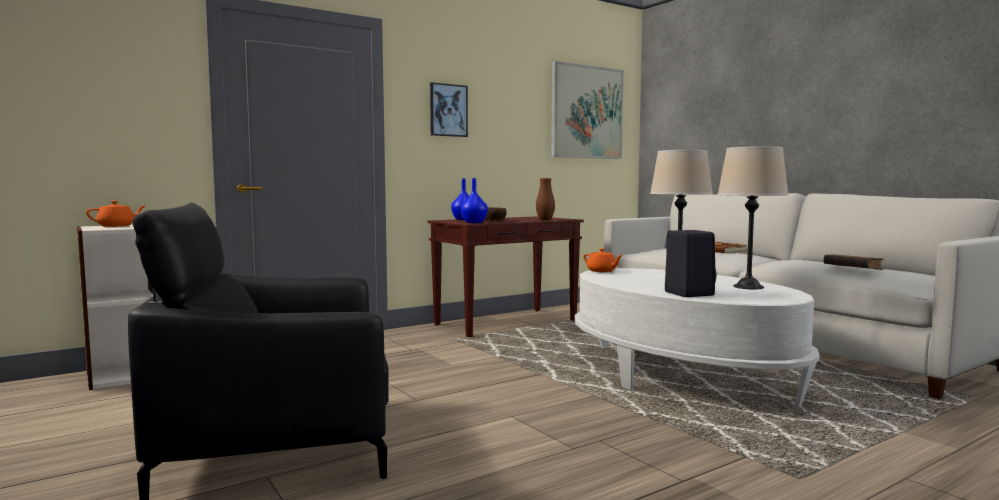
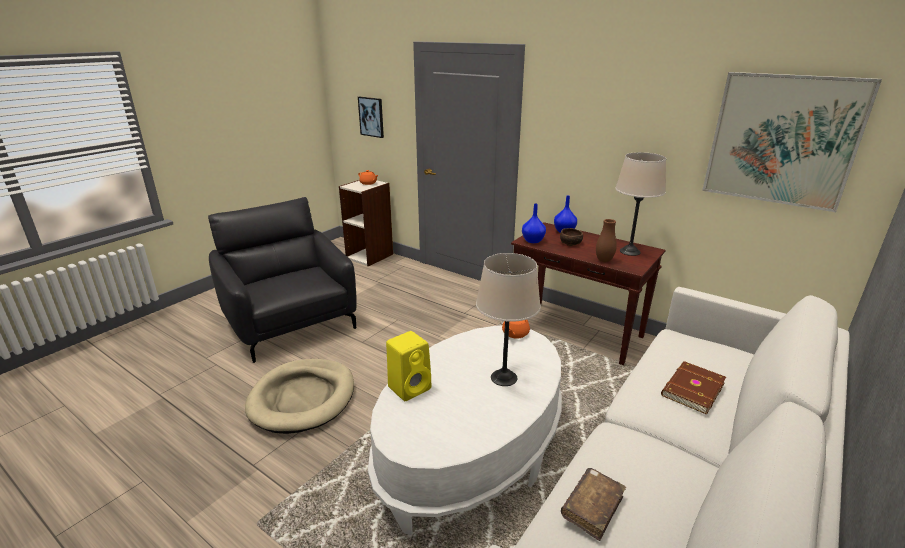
camera: 70 degrees right, 20 degrees up
(448, 110) = (578, 128): picture -> picture (371, 117)
(535, 443) = (303, 398): none -> beige dog bed
(687, 293) = (410, 387): black speaker -> yellow speaker
(748, 287) = (469, 423): beige table lamp -> beige table lamp (629, 251)

